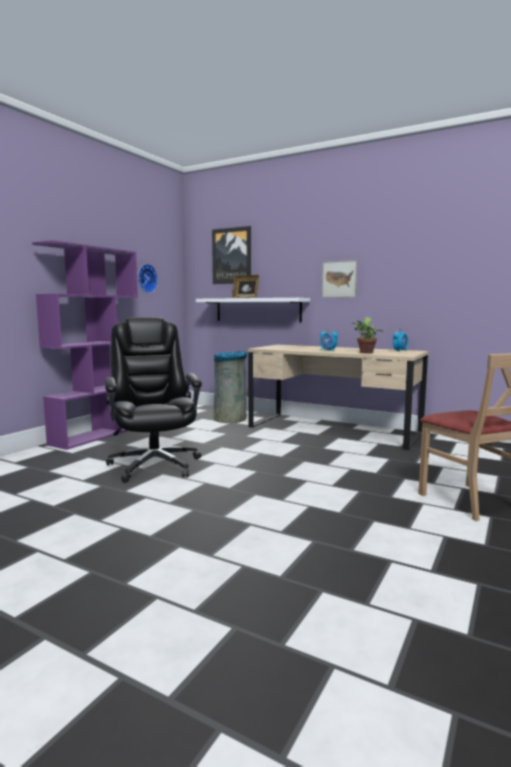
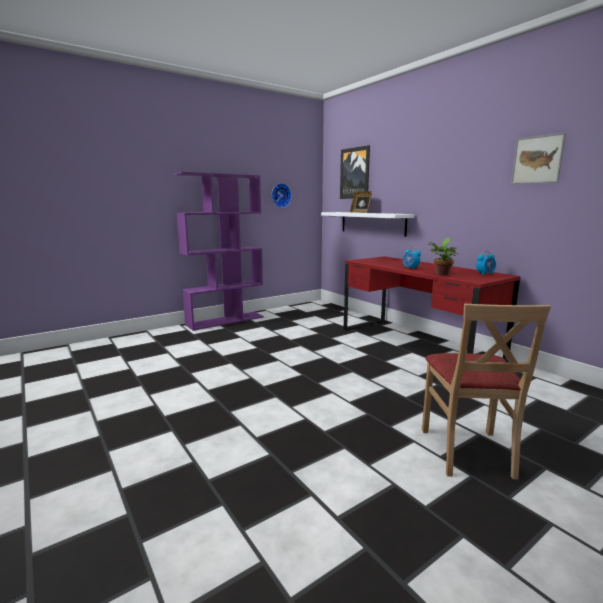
camera: 25 degrees right, 5 degrees up
(154, 465) = (233, 354): black office chair -> none
(230, 418) = (337, 319): grey trash can -> none
(333, 430) = (416, 343): beige desk -> red desk
(339, 279) = (440, 196): picture -> picture (537, 160)

